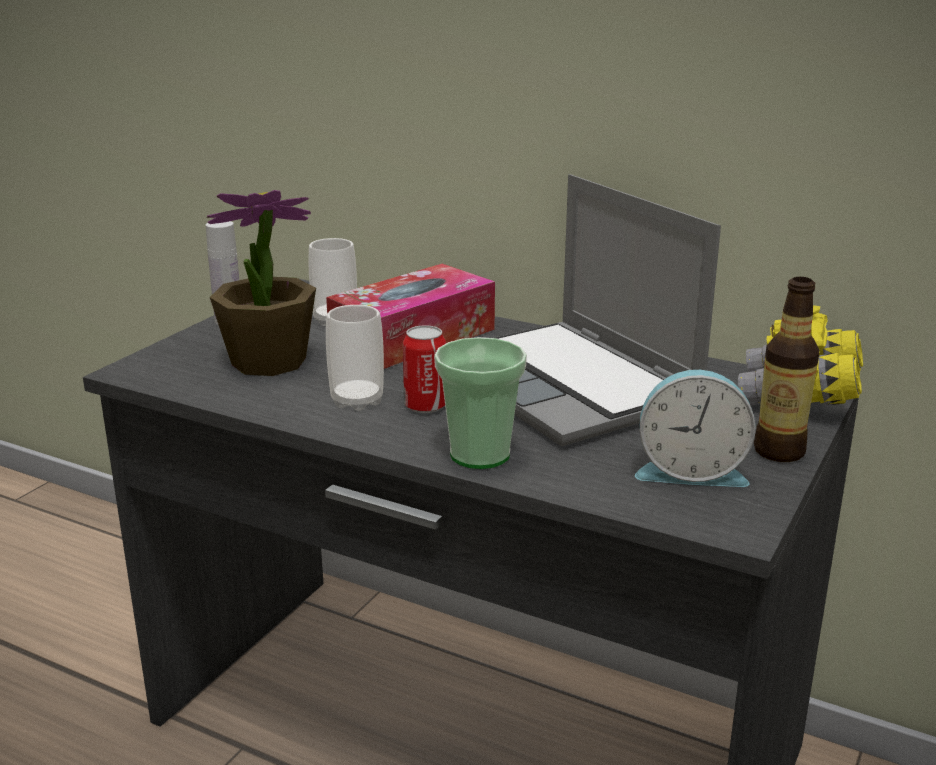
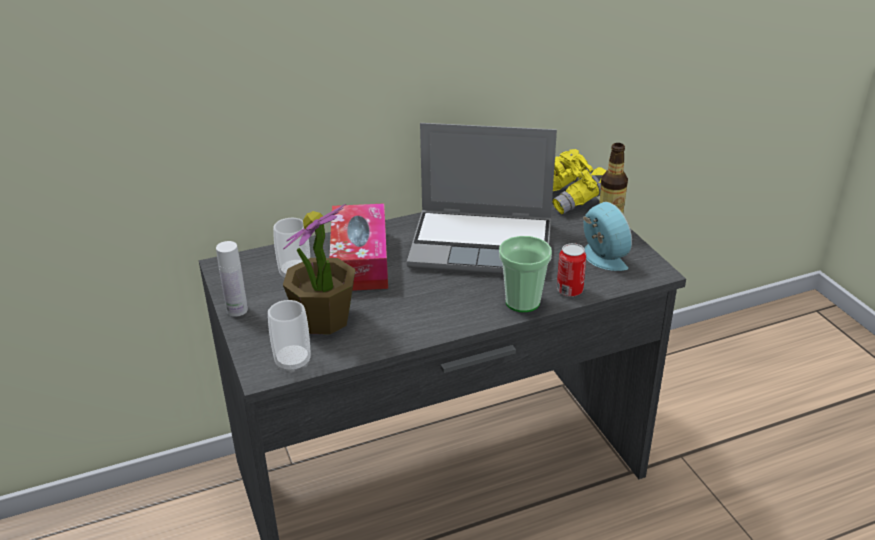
camera: 50 degrees left, 10 degrees up
(357, 401) = (417, 311): cup -> cup (293, 362)
(425, 406) = (451, 294): can -> can (569, 290)
(690, 471) = (601, 258): alarm clock -> alarm clock turned 75 degrees counterclockwise

